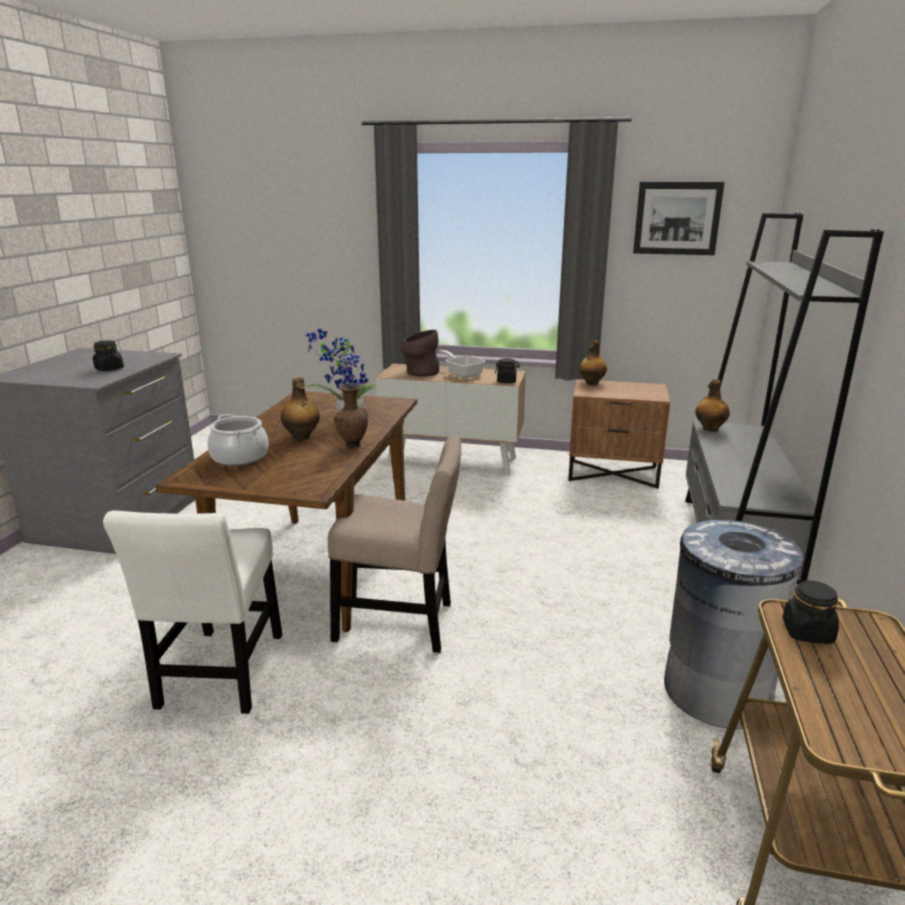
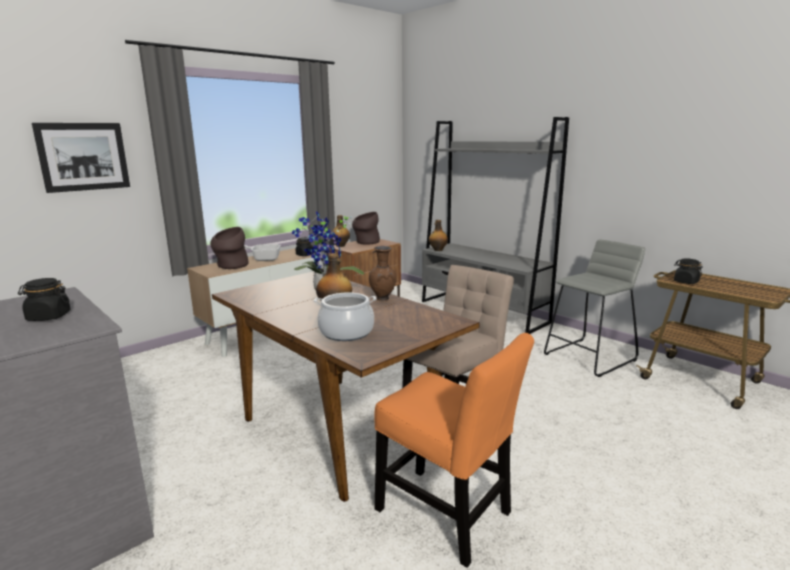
camera: 55 degrees left, 5 degrees down
(221, 675) = (448, 515): white chair -> orange chair
(632, 387) = (365, 242): none -> brown vase
(677, 218) = (358, 130): picture -> picture (83, 156)
(716, 691) = (590, 357): grey trash can -> grey stool

